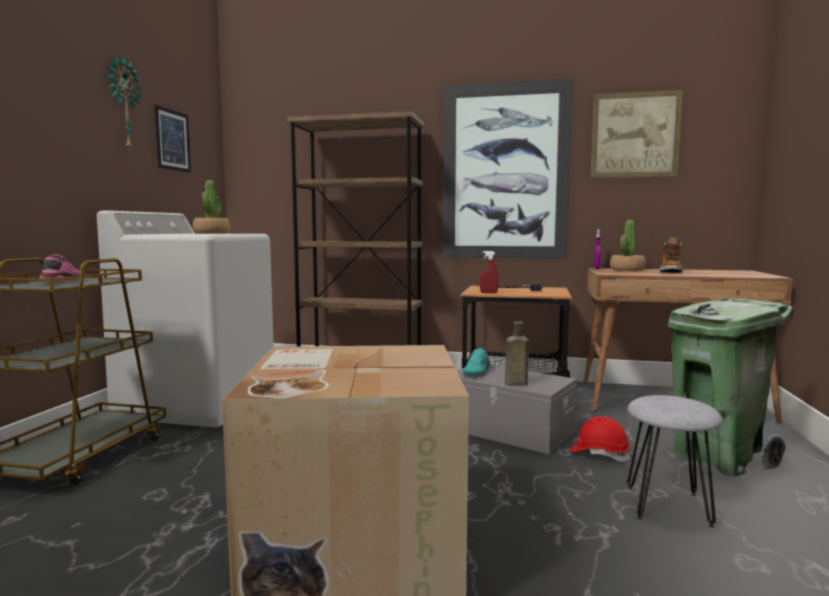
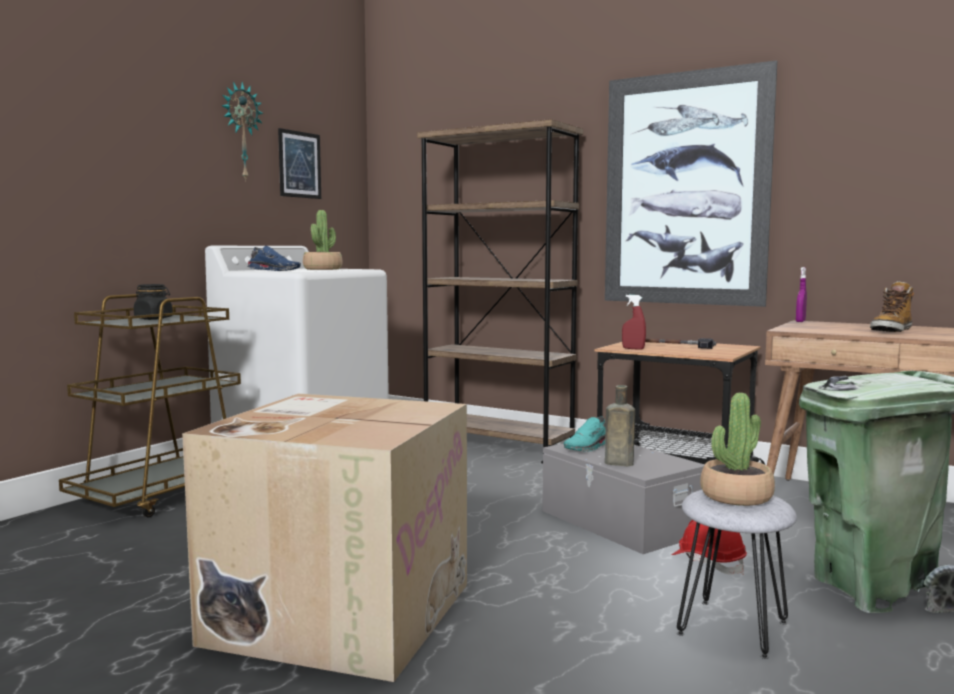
camera: 20 degrees right, 0 degrees up
(60, 281) = (153, 318): pink shoe -> black jar
(174, 234) = (275, 270): none -> blue shoe
(627, 270) = (837, 325): potted plant -> potted plant (736, 496)
(635, 135) = (865, 134): picture -> none

